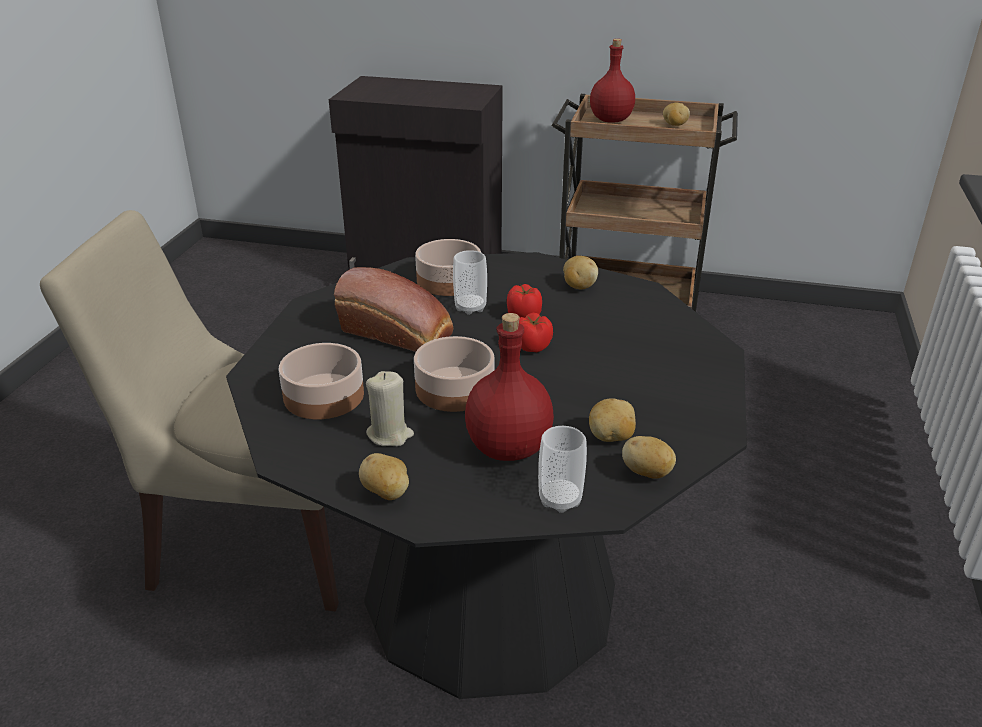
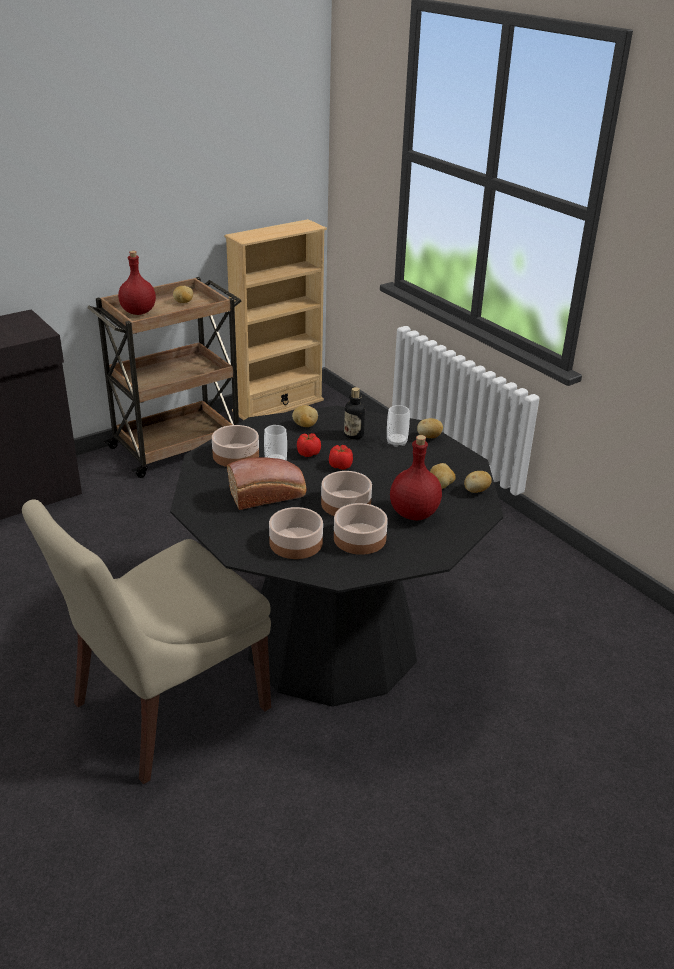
camera: 50 degrees left, 0 degrees up
(386, 493) = (405, 560): potato -> potato (429, 437)
(390, 434) = (359, 539): beige candle -> bowl
(560, 499) = (466, 519): cup -> cup (396, 442)
(615, 322) = (353, 435): none -> bottle
(797, 314) = (278, 406): none -> beige bookcase

